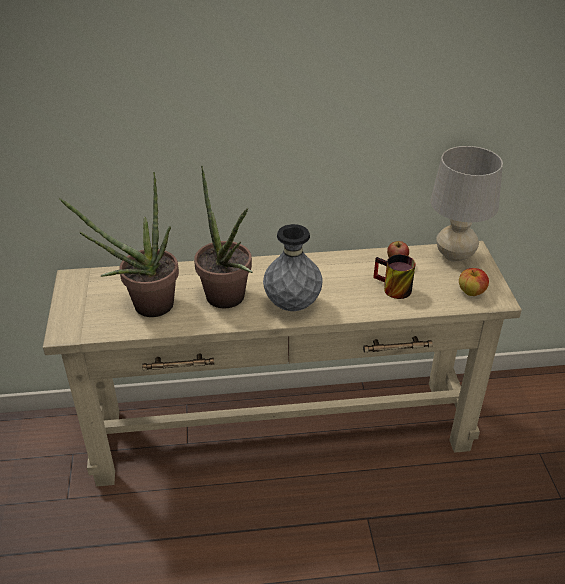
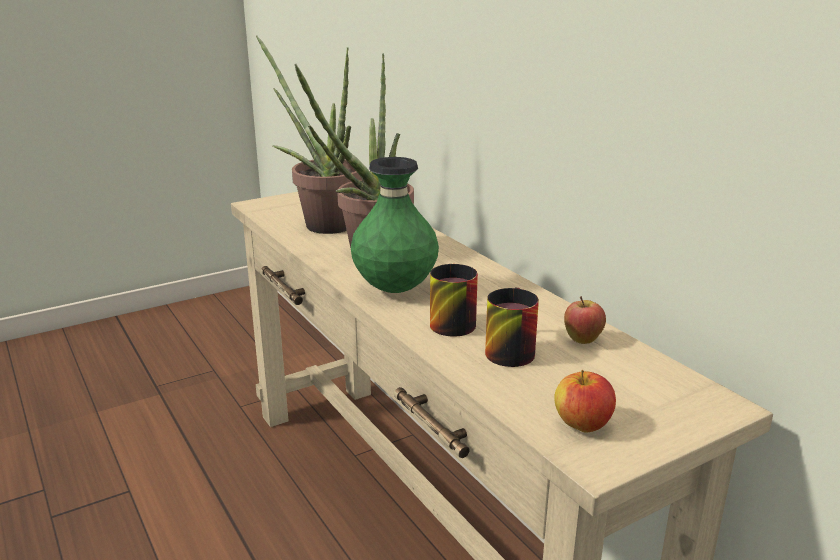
camera: 65 degrees right, 15 degrees down
(292, 305) = (395, 289): grey vase -> green vase
(348, 298) = (447, 321): none -> mug
(454, 255) = (675, 389): beige table lamp -> none

